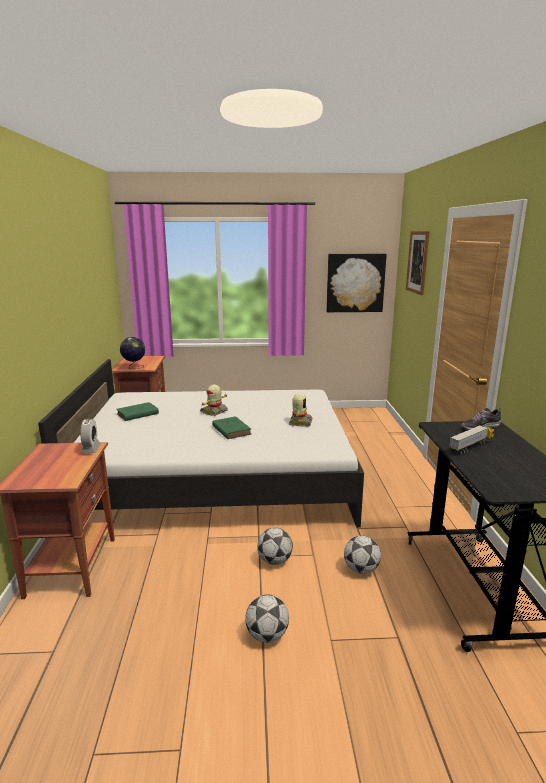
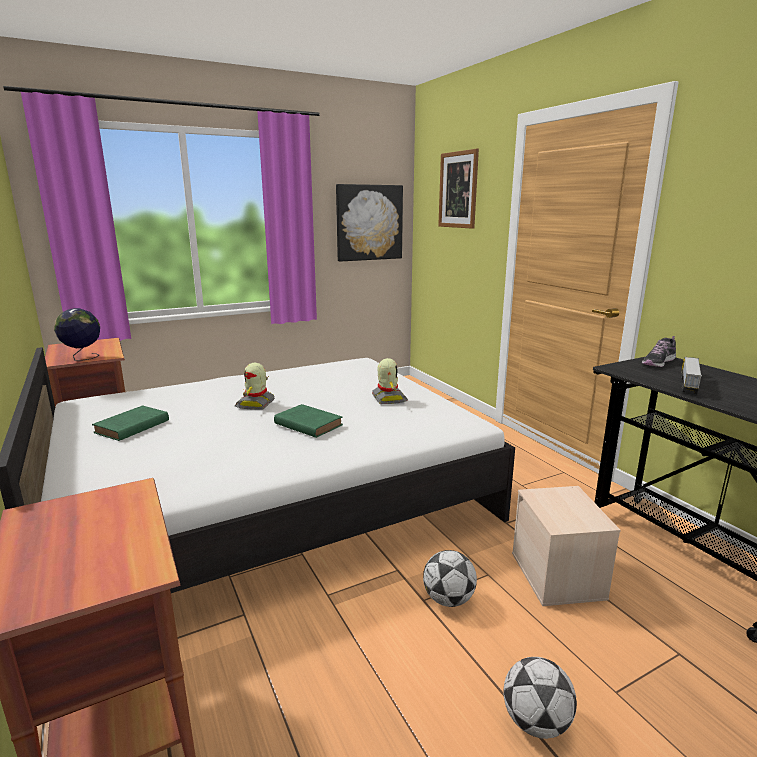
camera: 25 degrees left, 0 degrees up
(91, 449) = (133, 497): alarm clock -> none
(361, 569) = (558, 576): football -> beige storage box

